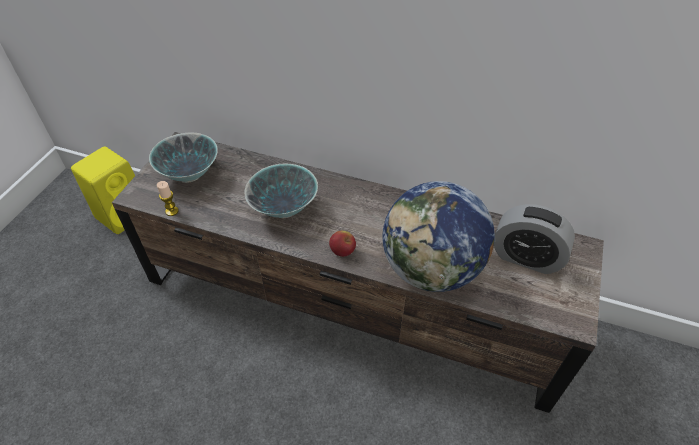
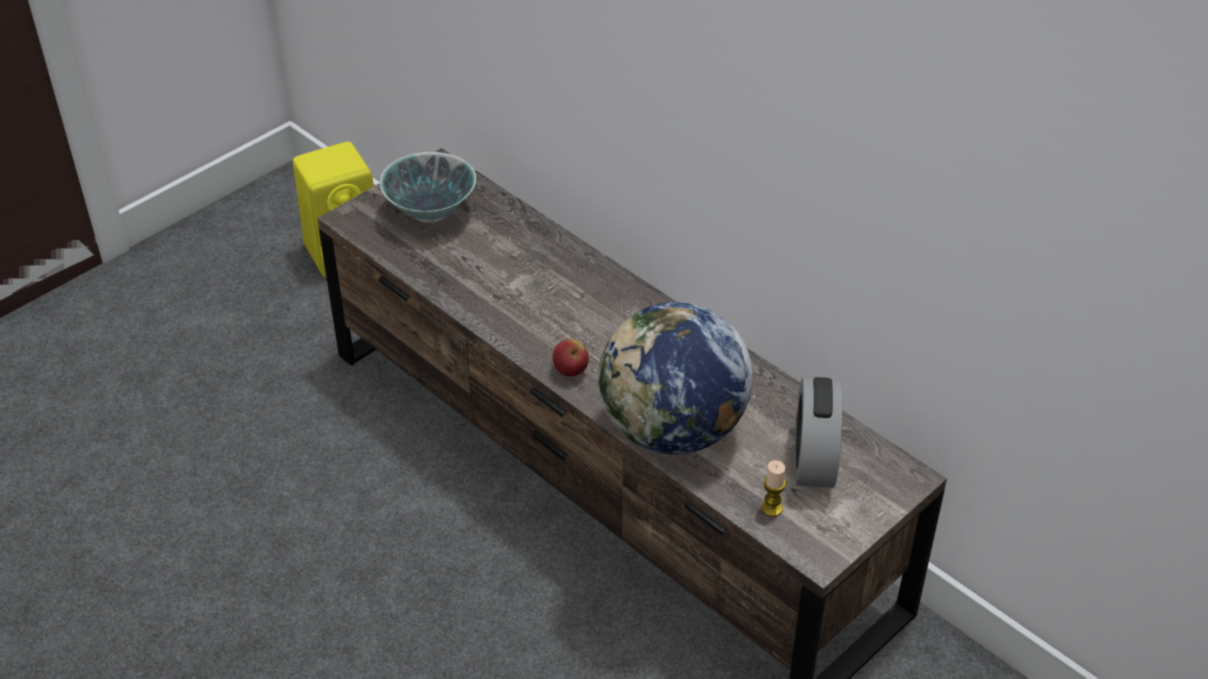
camera: 25 degrees right, 5 degrees down
(172, 211) = (384, 252): candle -> candle (771, 508)
(284, 209) = (528, 295): bowl -> none
(526, 257) = (814, 460): alarm clock -> alarm clock turned 45 degrees clockwise

